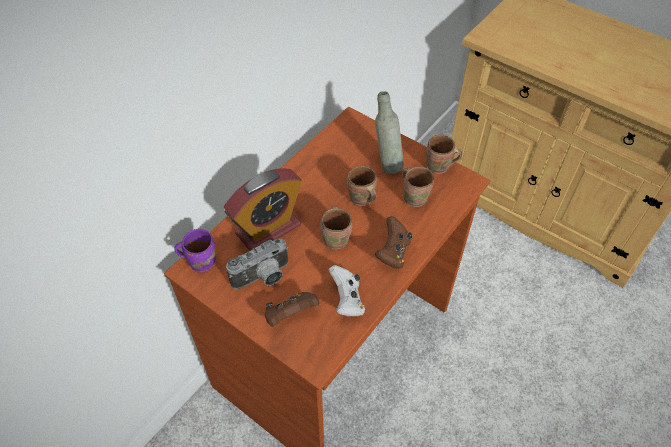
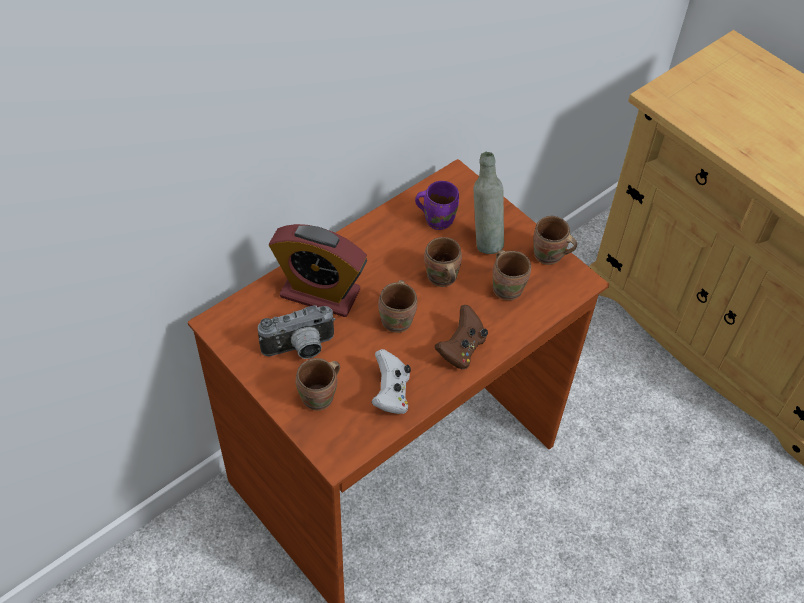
camera: 10 degrees right, 0 degrees up
(201, 261) = (233, 316): purple mug -> purple mug (437, 218)
(268, 229) = (320, 293): alarm clock -> alarm clock turned 45 degrees clockwise
(290, 315) = (320, 398): brown game controller -> brown mug

